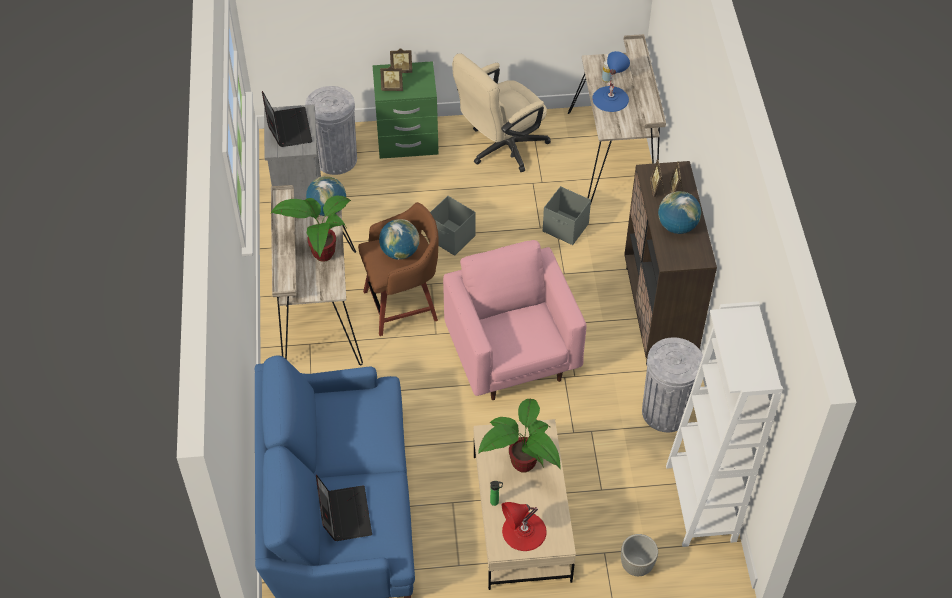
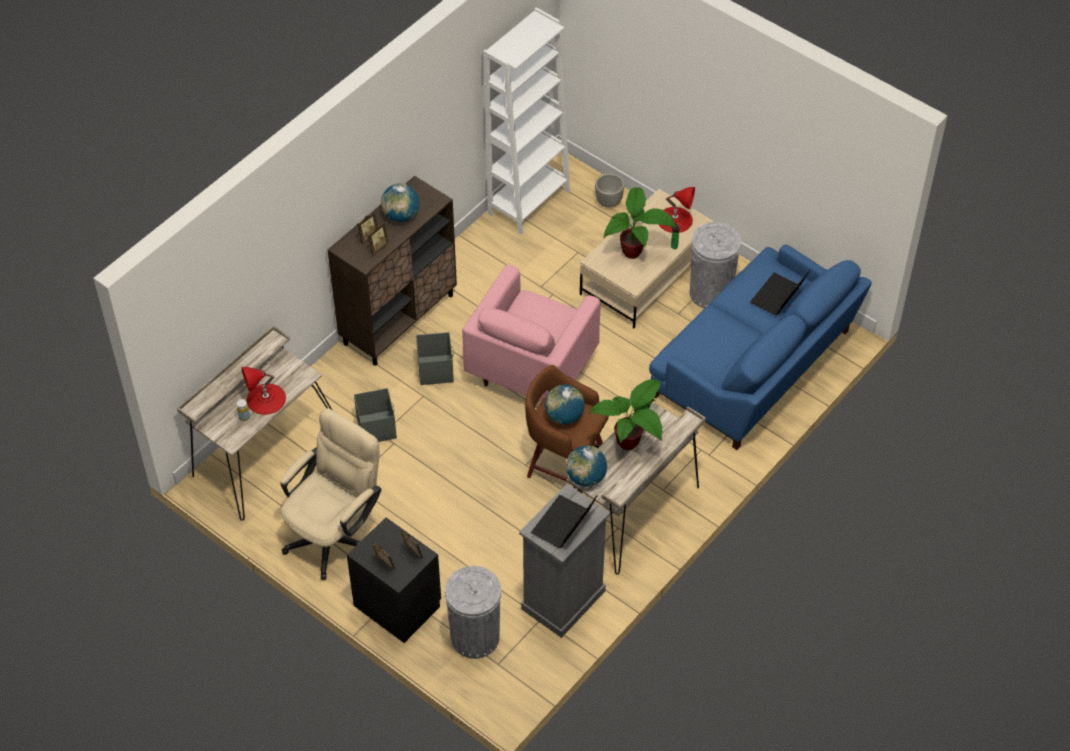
camera: 135 degrees left, 0 degrees up
(407, 141) = (398, 605): green nightstand -> black nightstand
(451, 238) = (468, 488): grey storage box -> grey storage box (435, 369)
(501, 148) = (335, 533): beige office chair -> beige office chair turned 60 degrees counterclockwise
(610, 98) = (266, 399): blue table lamp -> red table lamp
(666, 412) = (480, 261): grey trash can -> grey trash can (710, 293)

